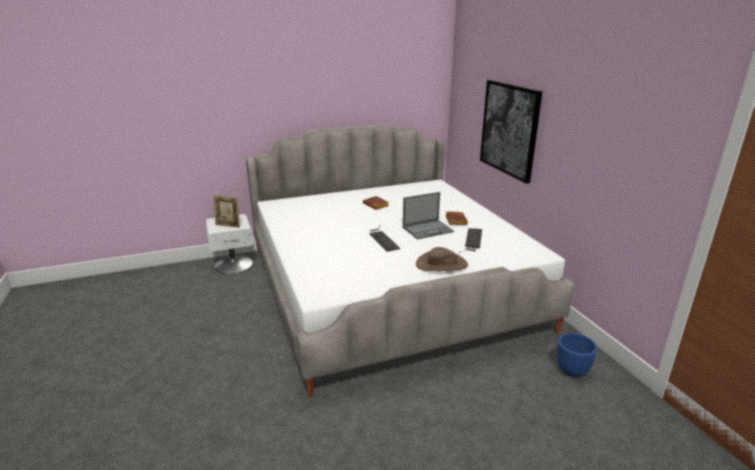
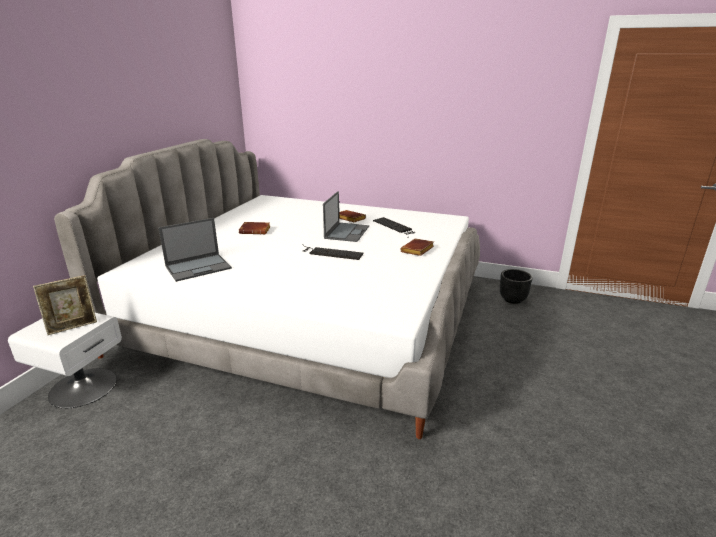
camera: 50 degrees left, 0 degrees up
(301, 216) = (199, 267): none -> laptop
(441, 264) = (417, 250): brown hat -> brown book
(509, 129) = (353, 120): picture -> none
(572, 370) = (512, 299): blue planter -> black planter

